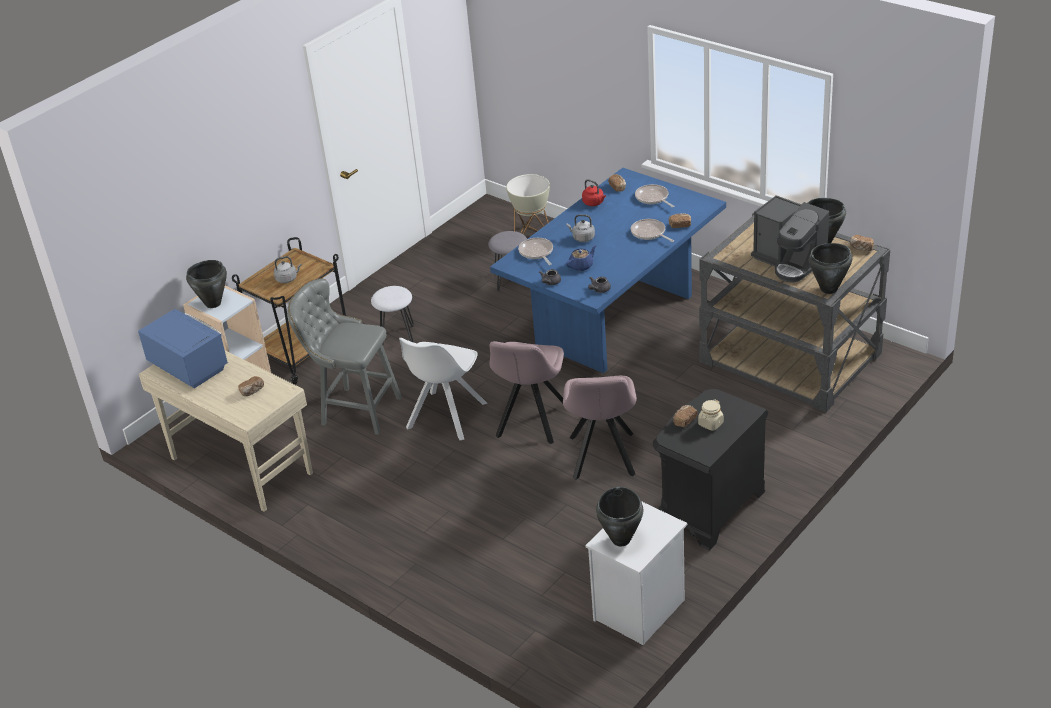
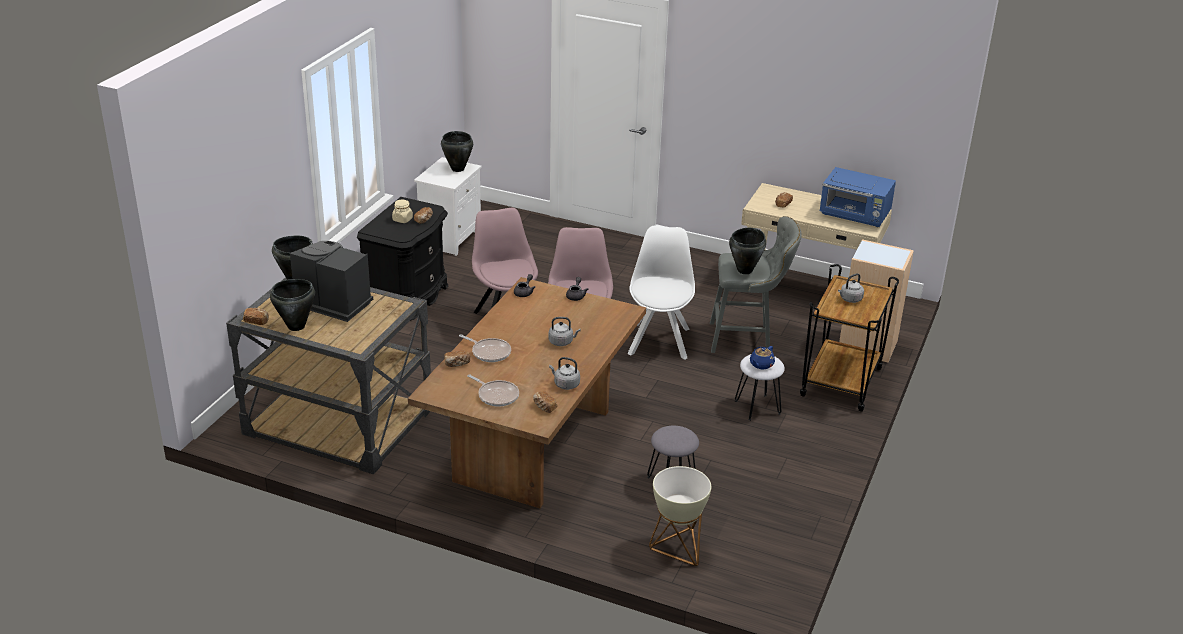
camera: 160 degrees right, 5 degrees down
(212, 303) = (886, 252): black cooking pot -> black cooking pot (745, 270)
(536, 253) = (604, 323): frying pan -> none
(581, 266) = (551, 313): blue teapot -> blue teapot (761, 365)
(594, 203) = (565, 384): red kettle -> grey kettle
(615, 320) = (532, 444): blue dining table -> brown dining table

